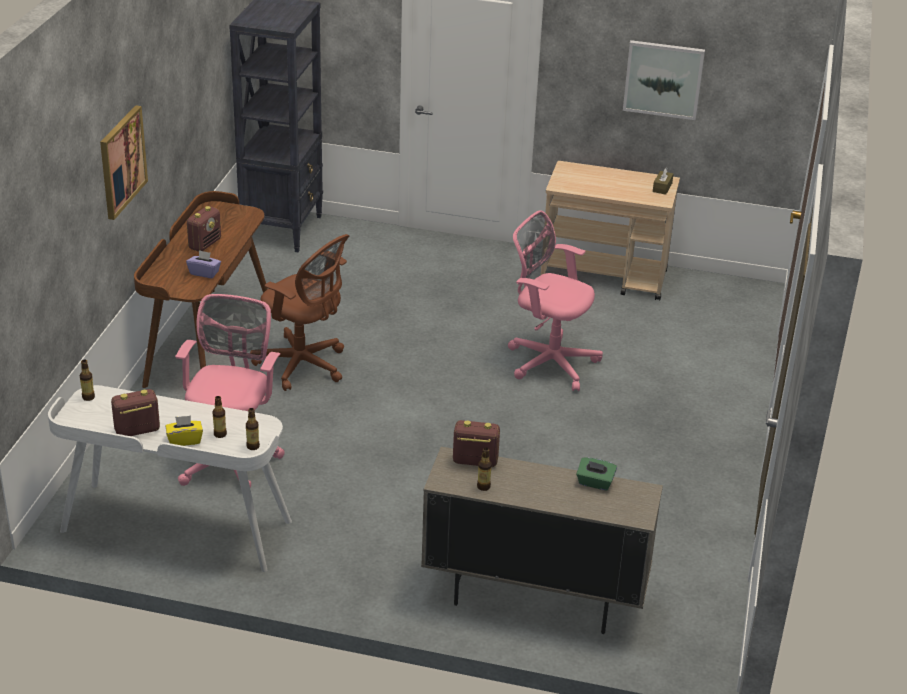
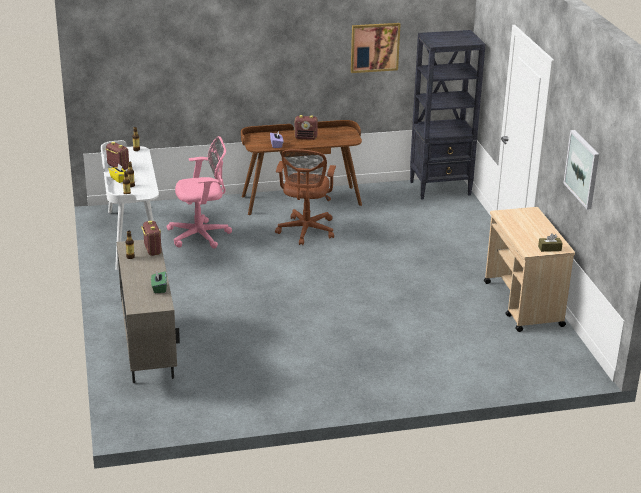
camera: 65 degrees right, 5 degrees down
(122, 161) = (252, 58): picture -> picture (374, 47)
(548, 361) = (394, 306): pink office chair -> none

